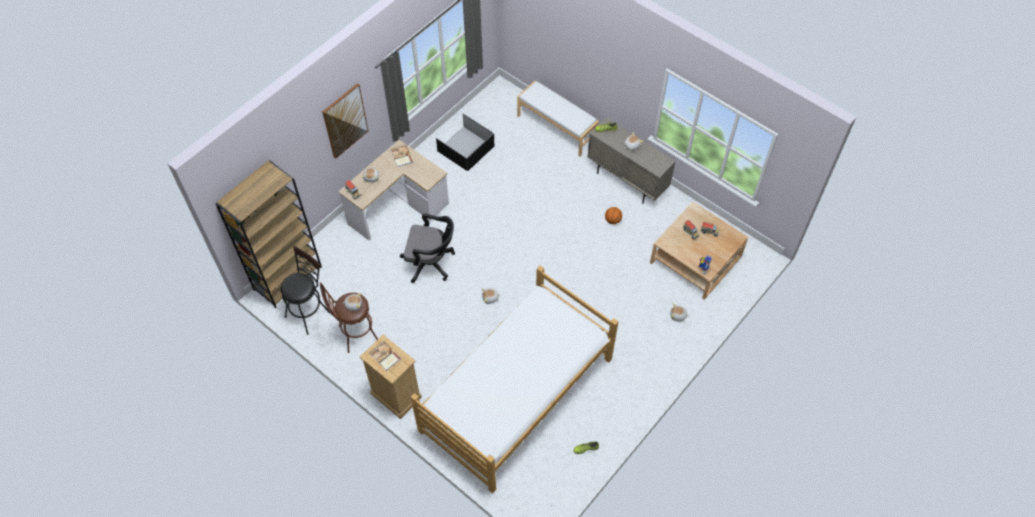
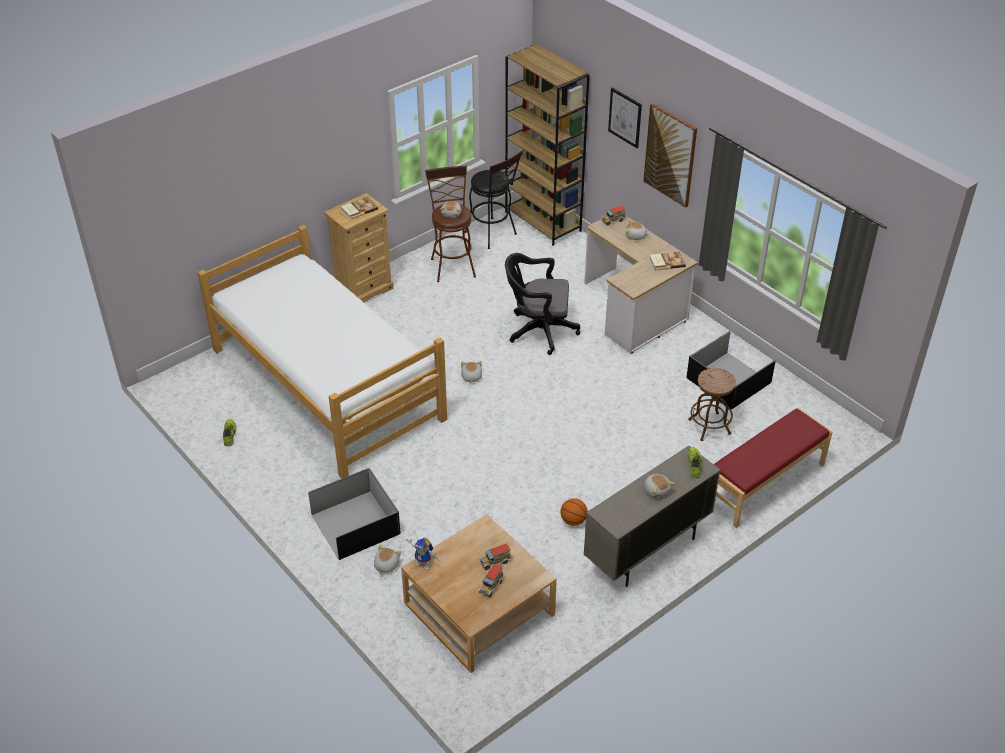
camera: 100 degrees right, 15 degrees down
(305, 146) = (625, 117): none -> picture
(431, 263) = (538, 331): black office chair -> black office chair turned 75 degrees clockwise
(512, 156) = (709, 426): none -> brown stool
(556, 127) = (765, 483): white bench -> red bench
(648, 342) = (355, 523): none -> black storage box

